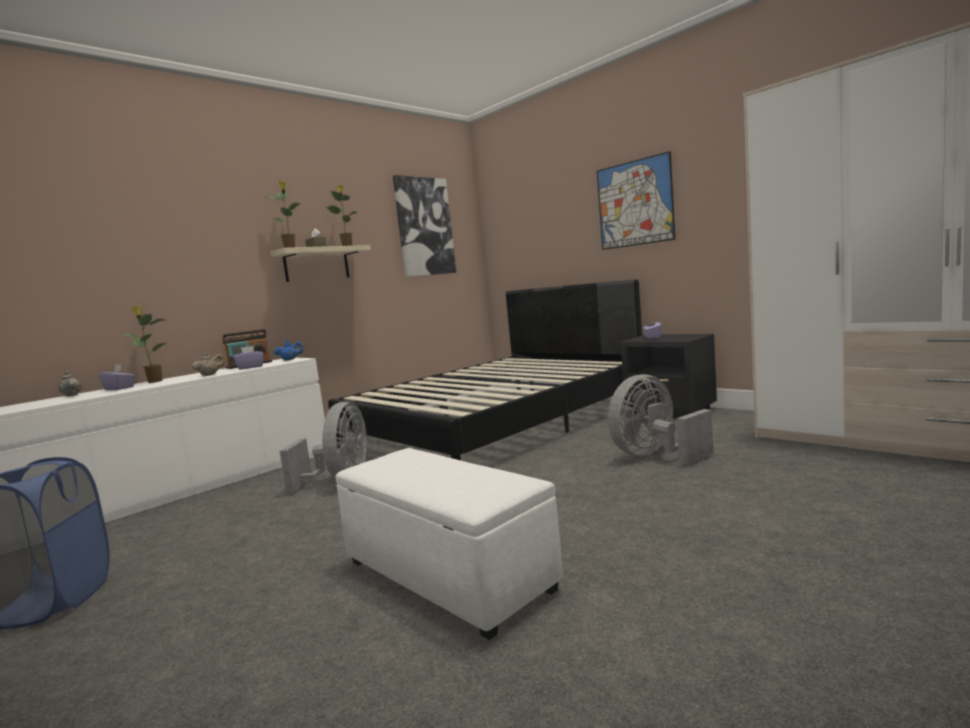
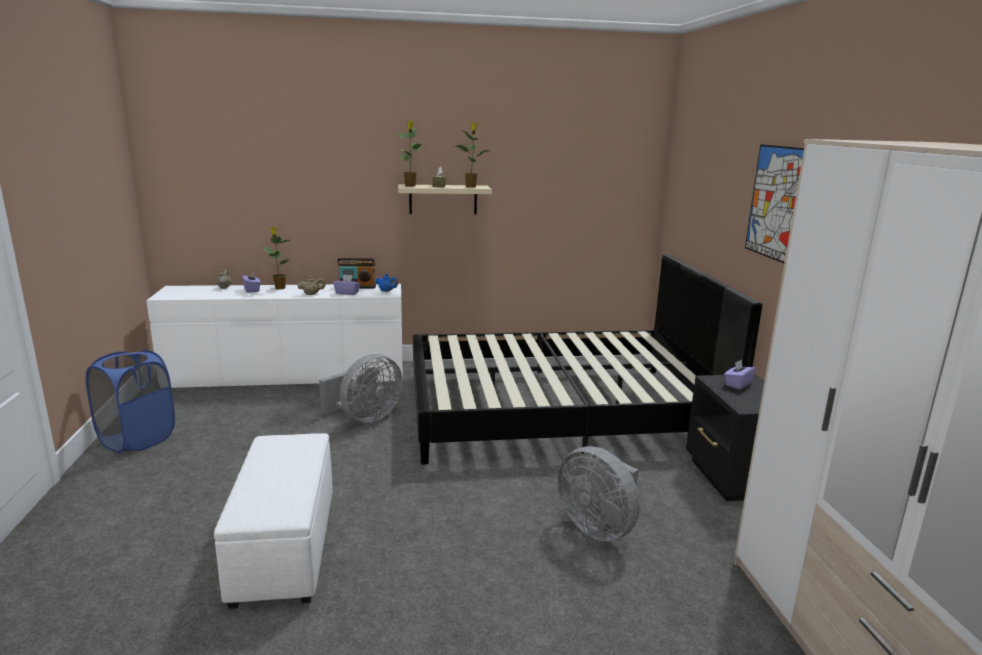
camera: 35 degrees right, 10 degrees up
(424, 227) = (582, 164): picture -> none
(654, 456) = (598, 527): grey fan -> grey fan turned 135 degrees counterclockwise

